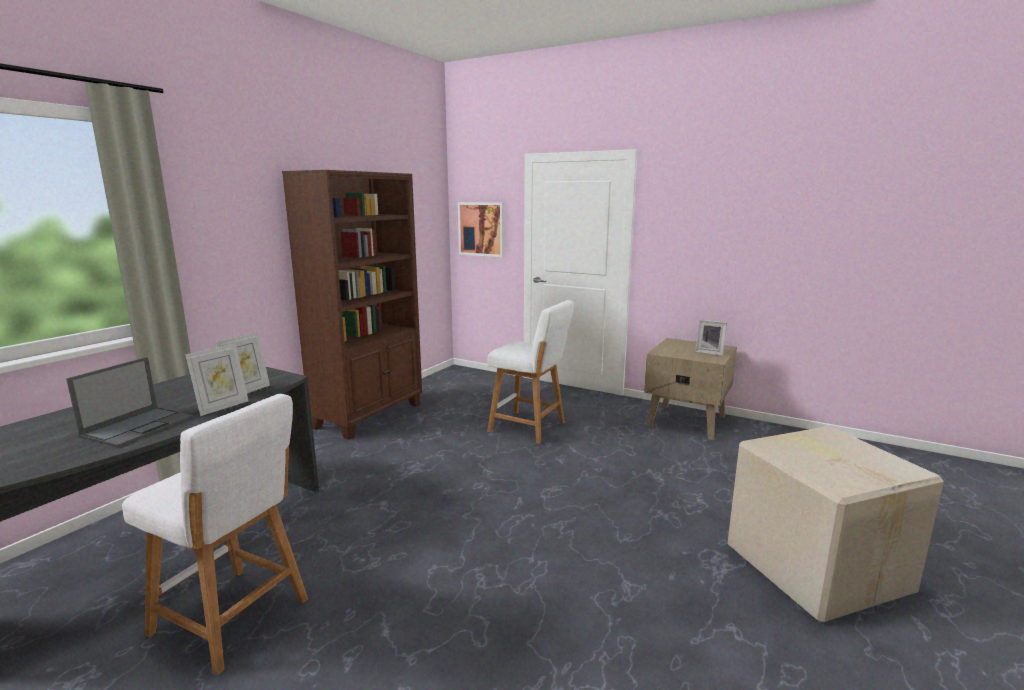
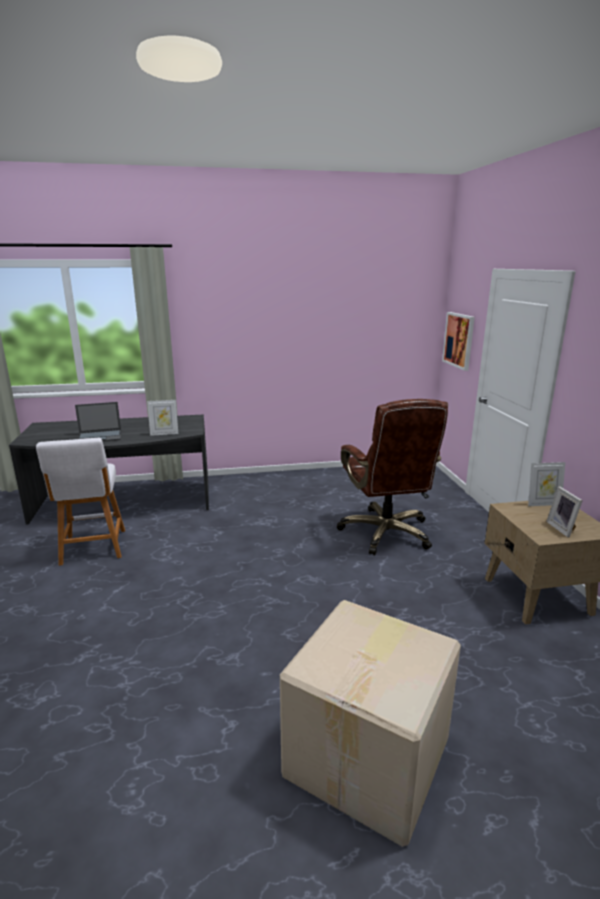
camera: 50 degrees right, 5 degrees up
(222, 407) = (138, 438): picture frame -> picture frame (543, 504)
(370, 415) = (307, 477): brown bookcase -> none
(530, 427) = (386, 532): white stool -> brown office chair

